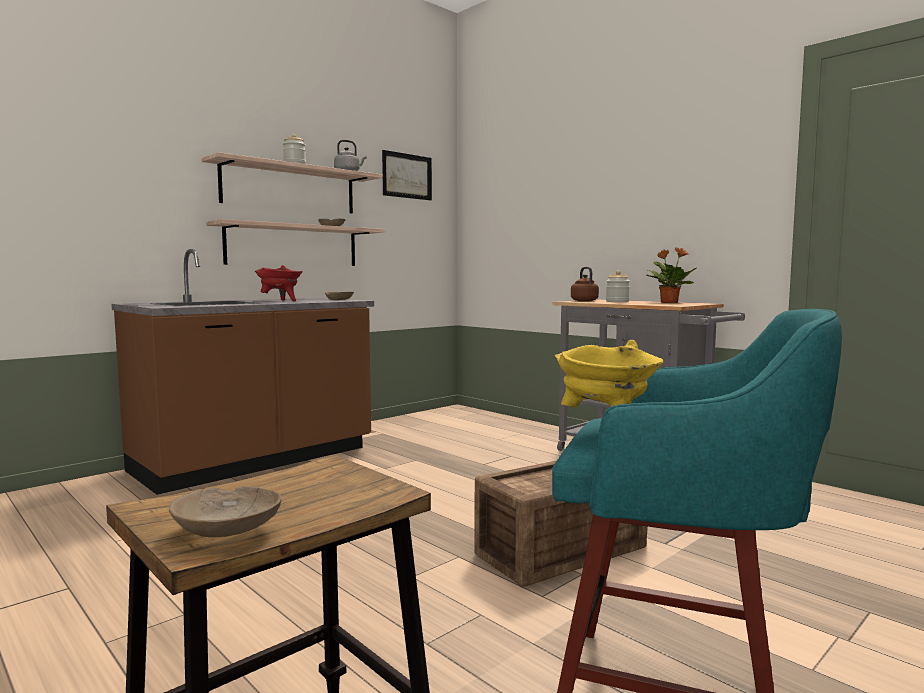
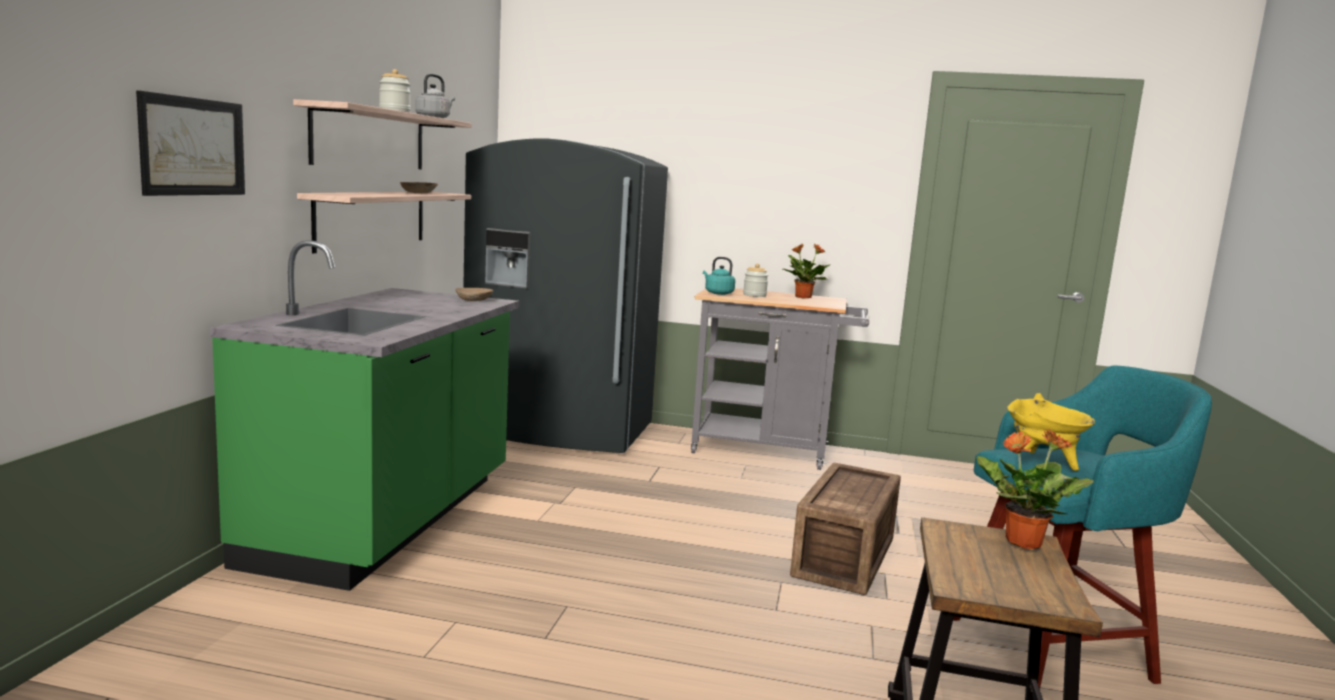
camera: 35 degrees left, 5 degrees up
(227, 528) = (1044, 590): beige bowl -> none
(255, 460) = (387, 520): brown counter -> green counter
(280, 301) = (419, 307): red cooking pot -> none
(365, 488) = (1021, 542): none -> potted plant
(407, 176) = (463, 115): picture -> picture (193, 146)
(474, 424) = (559, 430): none -> grey fridge
(583, 301) = (717, 293): brown kettle -> turquoise kettle

